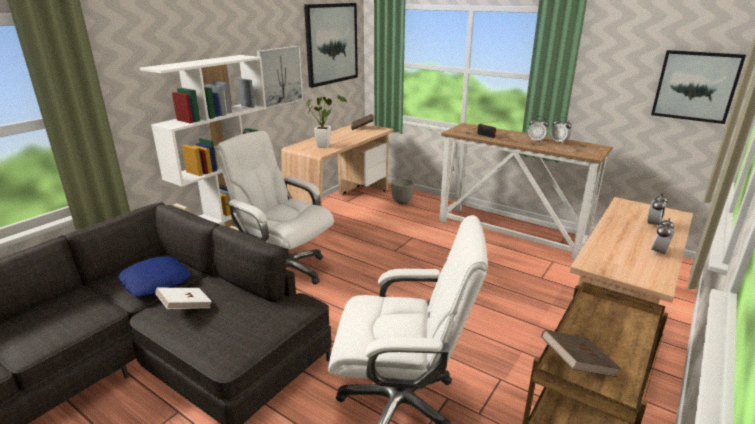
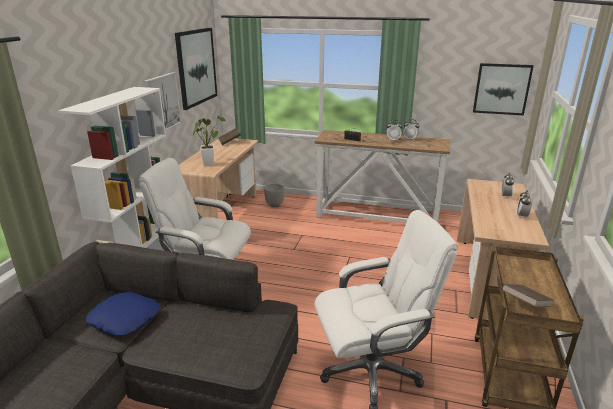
camera: 20 degrees left, 0 degrees up
(185, 307) = (174, 335): white book -> none

